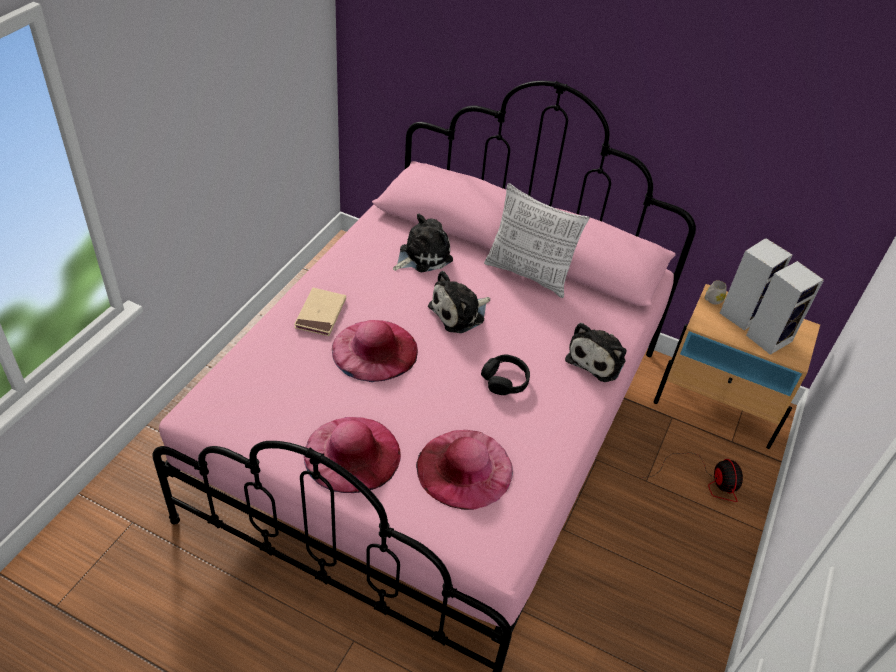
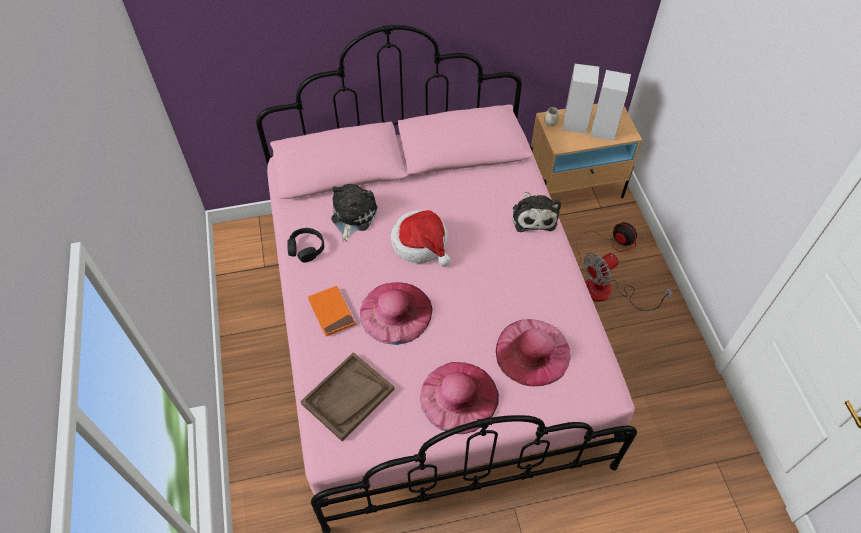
camera: 35 degrees left, 10 degrees up
(259, 384) = (348, 397): none -> brown tray
(320, 314) = (331, 312): beige book -> orange book
(459, 313) = (421, 243): plush toy -> hat
(505, 380) = (496, 272): black headphones -> black headphones (306, 248)
(528, 274) = (434, 182): pillow -> none
(658, 524) = (608, 292): none -> fan

